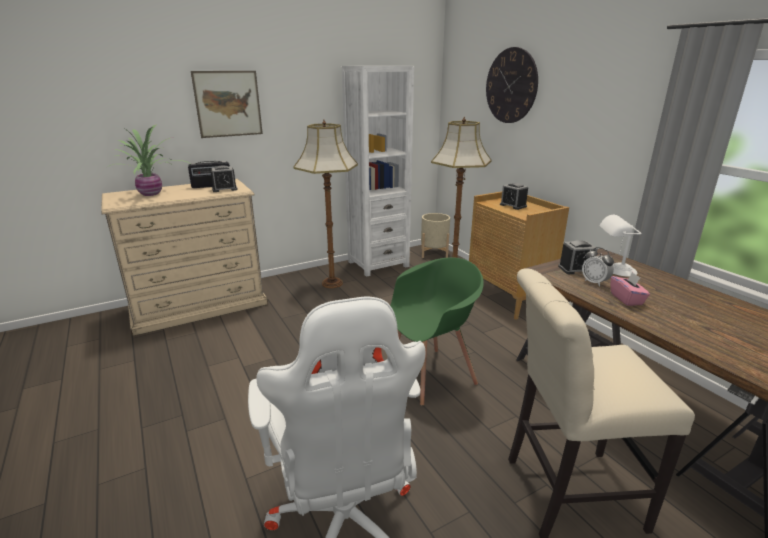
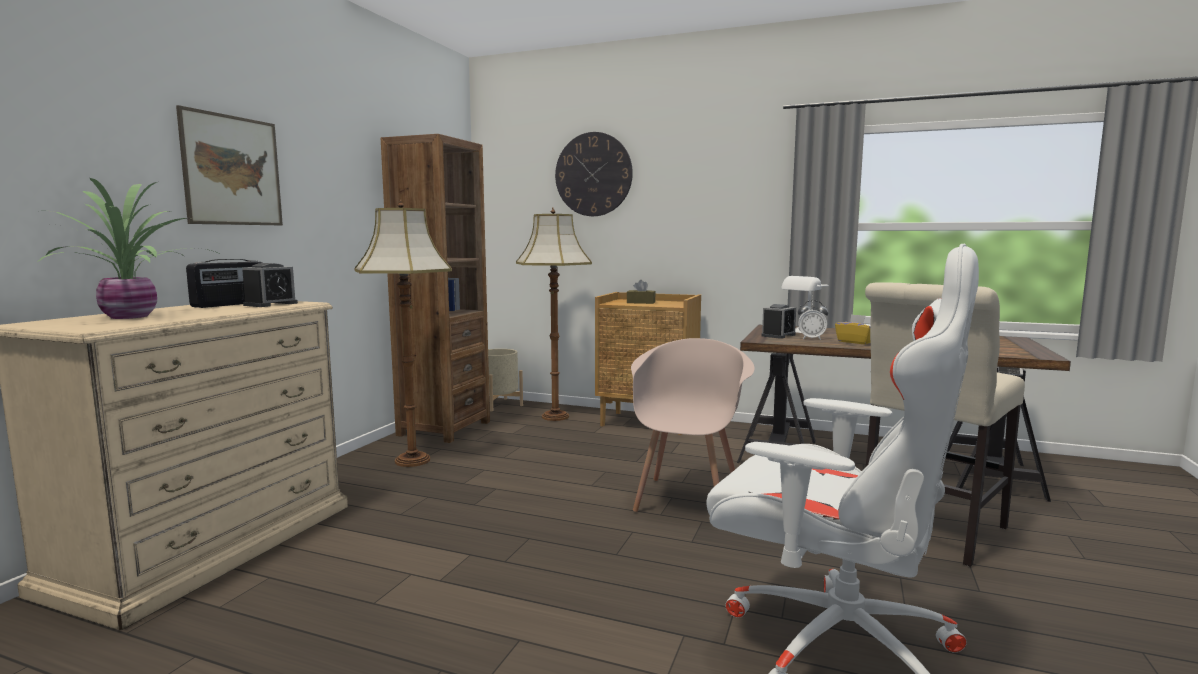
camera: 40 degrees left, 15 degrees down
(378, 264) = (444, 428): white bookcase -> brown bookcase
(431, 376) = (688, 500): green chair -> beige chair
(513, 205) = (641, 302): alarm clock -> brown tissue box
(626, 299) = (855, 342): pink tissue box -> yellow tissue box

